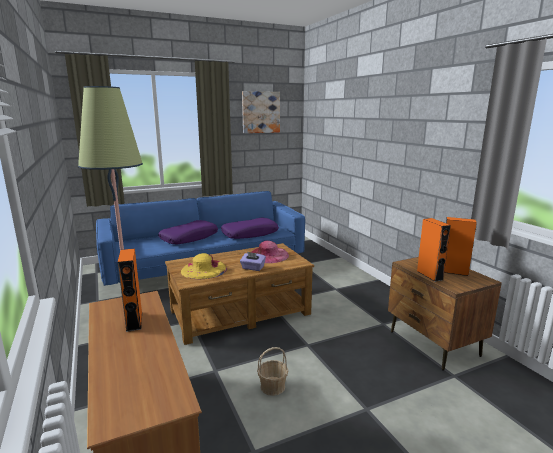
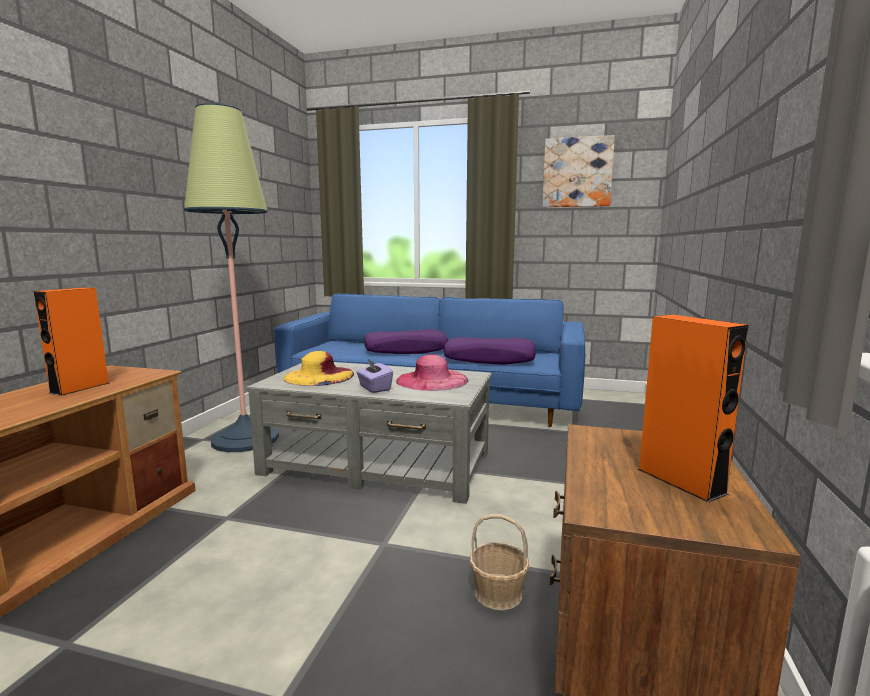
camera: 40 degrees right, 5 degrees down
(240, 312) = (377, 464): brown coffee table -> grey coffee table
(273, 386) = (239, 574): basket -> basket (498, 593)
(429, 275) = (592, 466): orange speaker -> none

